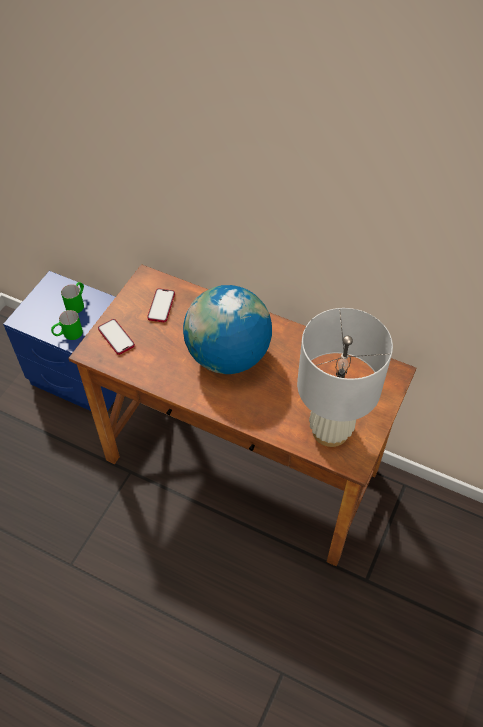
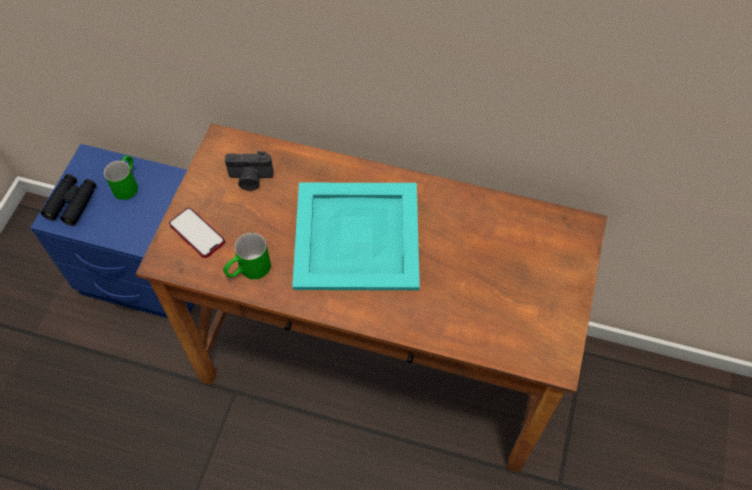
camera: 10 degrees left, 5 degrees up
(35, 311) = (72, 203): none -> black binoculars
(68, 334) = (124, 230): green mug -> green mug (248, 270)
(161, 306) = (250, 179): phone -> camera
(228, 356) = (355, 237): globe -> turquoise tray
(330, 430) = (514, 322): white table lamp -> none

